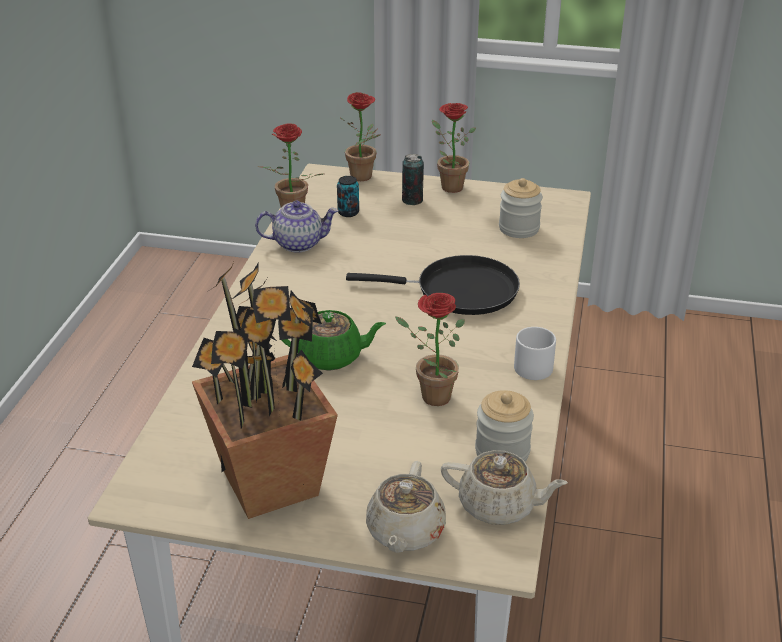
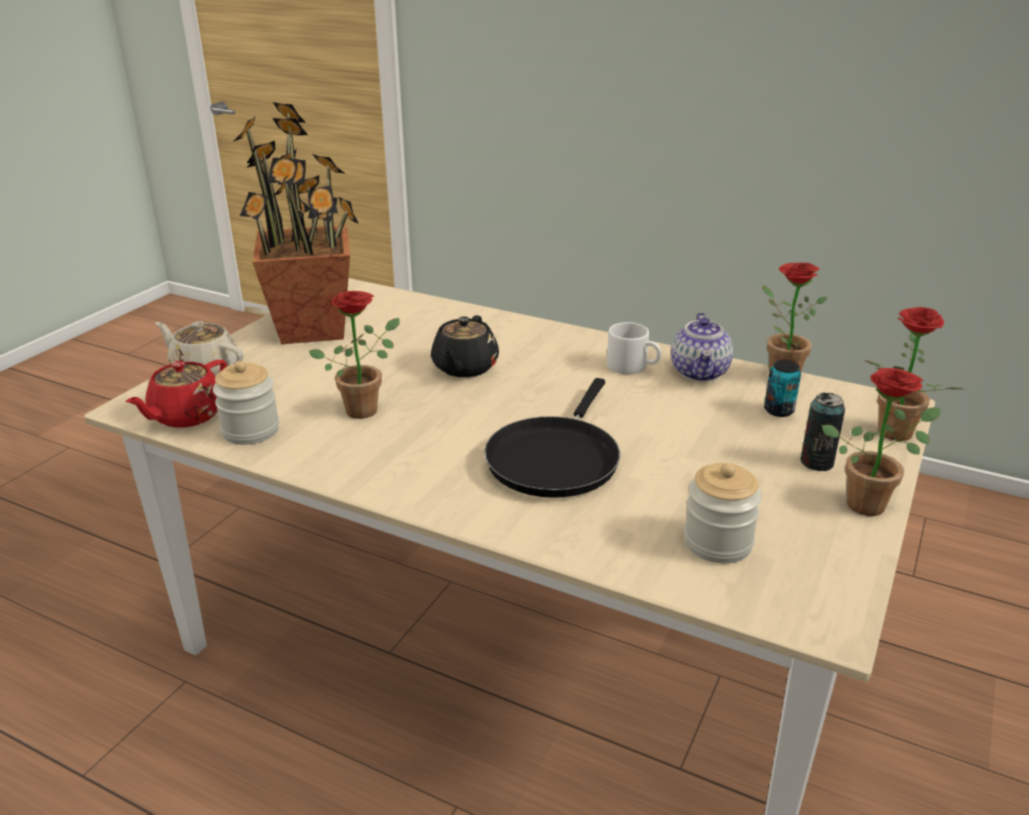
camera: 105 degrees right, 5 degrees down
(331, 357) = (464, 368): green teapot -> black teapot
(499, 506) = (186, 416): beige teapot -> red teapot
(533, 364) = (373, 479): white mug -> white mug (633, 366)

